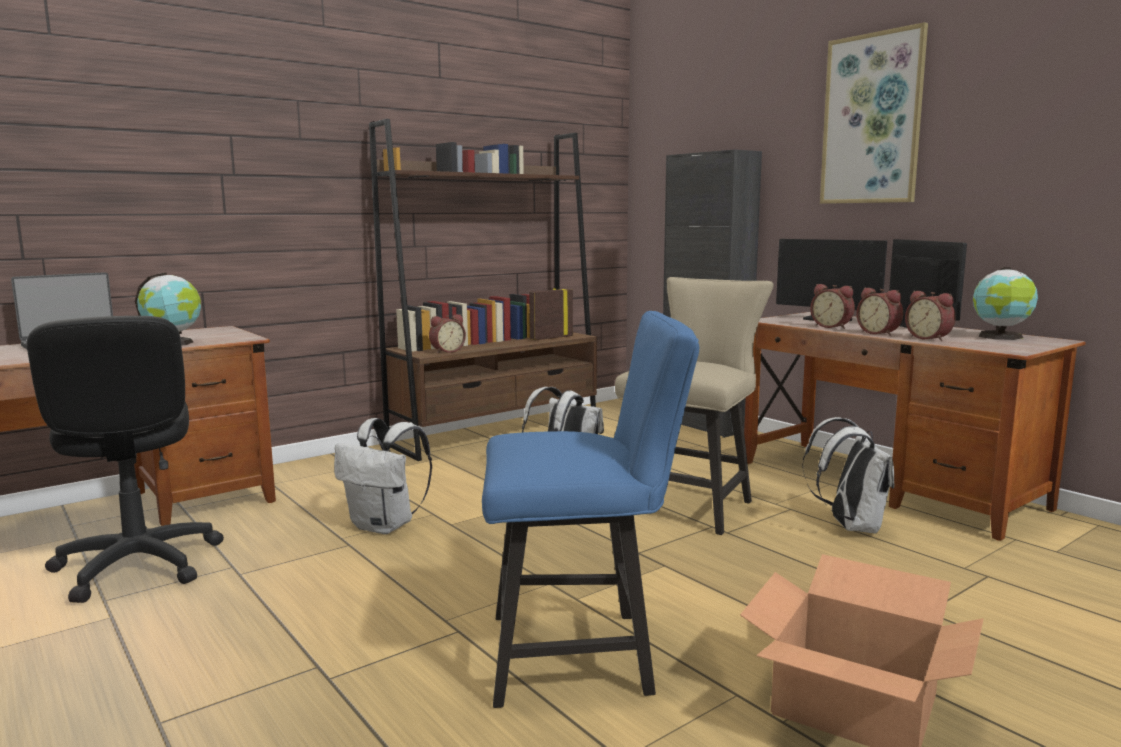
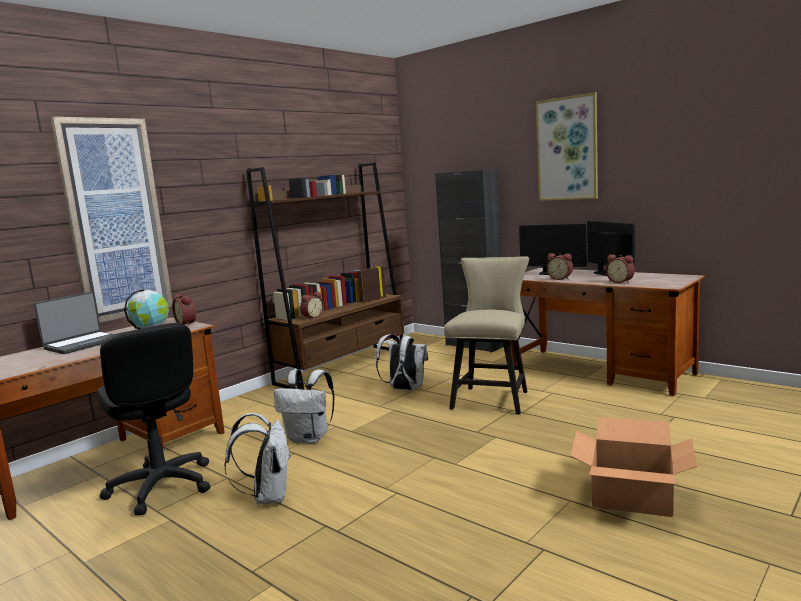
camera: 10 degrees left, 0 degrees up
(155, 174) = (115, 219): none -> picture
(584, 654) = (477, 493): blue chair -> none
(850, 526) = (590, 398): white backpack -> white backpack (268, 497)
(879, 333) = (590, 281): alarm clock -> alarm clock (187, 323)
(1000, 337) = (658, 277): globe -> none

